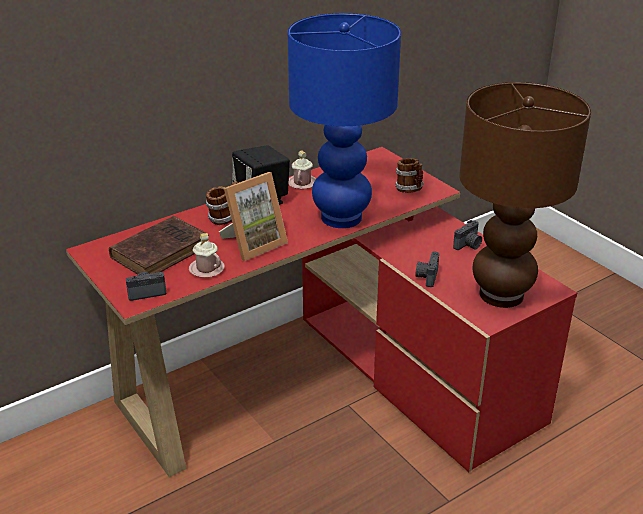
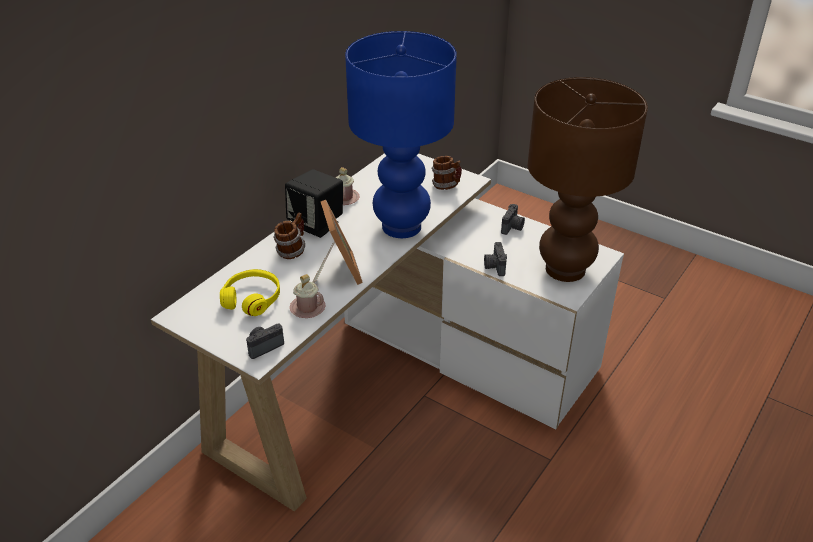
camera: 20 degrees left, 5 degrees up
(162, 251) = (252, 298): brown book -> yellow headphones
(253, 244) = (336, 271): picture frame -> picture frame turned 45 degrees counterclockwise
(329, 383) = (397, 378): red desk -> white desk

